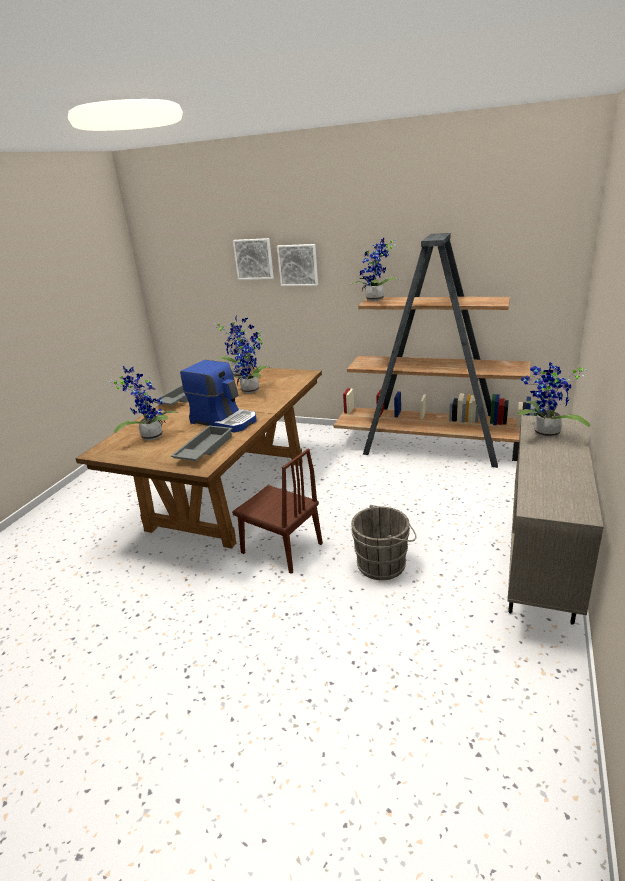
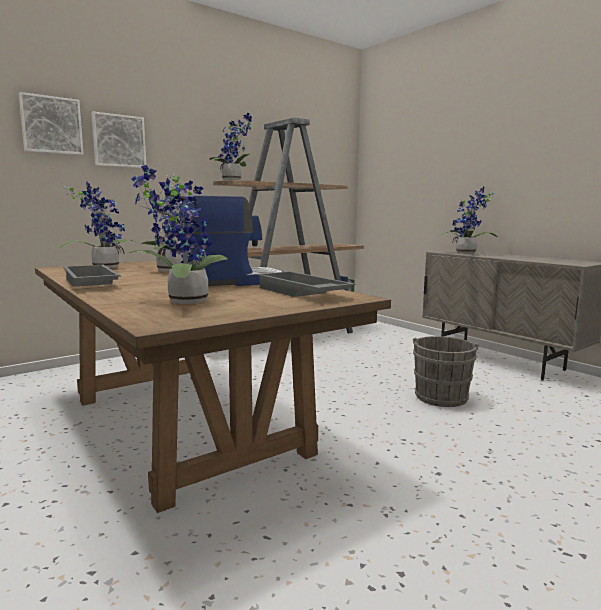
camera: 60 degrees left, 15 degrees down
(281, 548) = (357, 428): brown chair -> none

